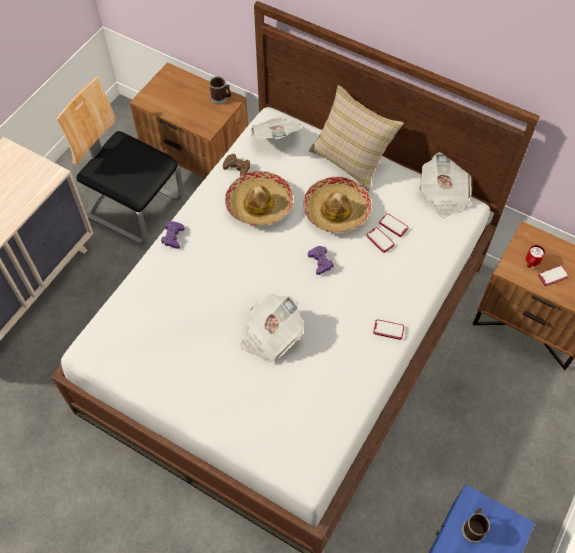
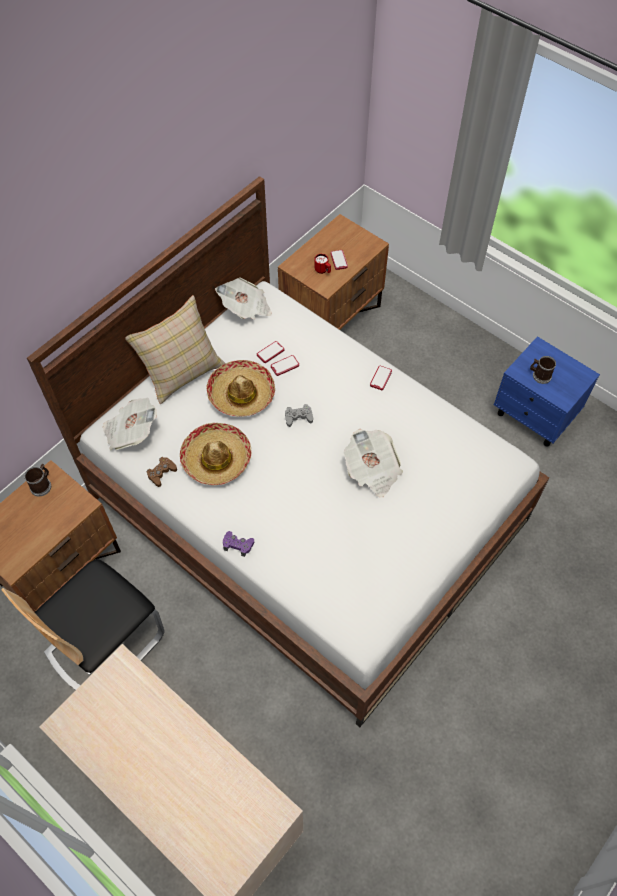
camera: 80 degrees left, 0 degrees up
(320, 262) = (298, 417): purple game controller -> grey game controller

